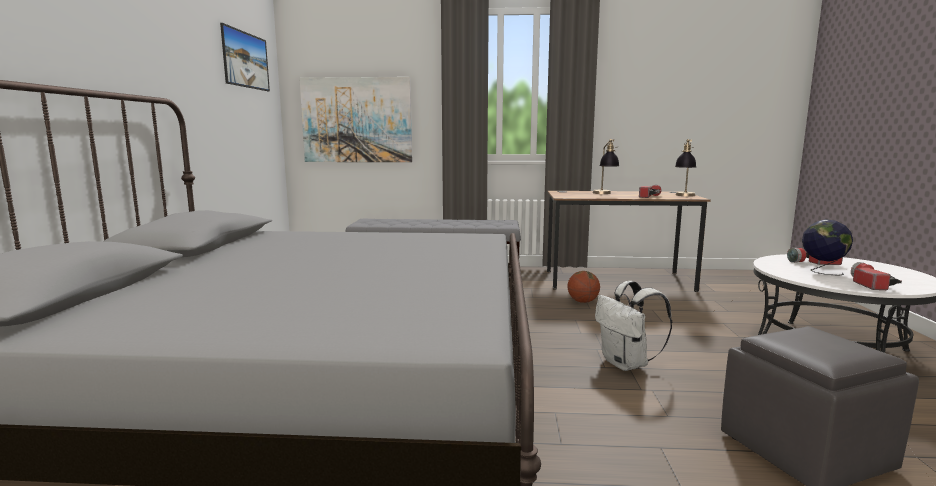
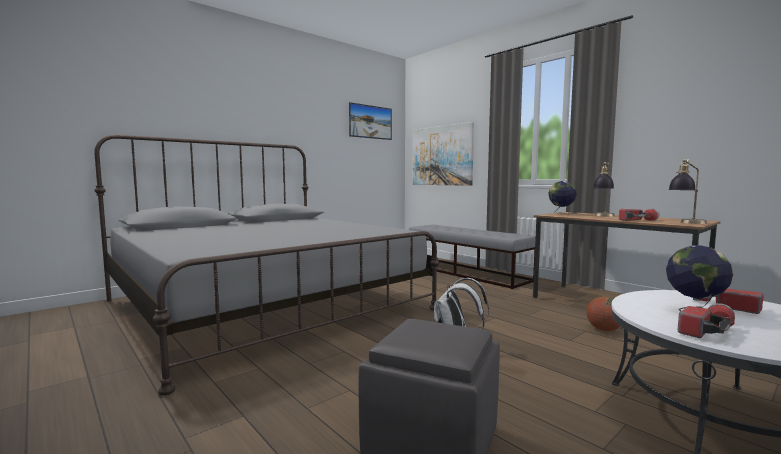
camera: 45 degrees right, 5 degrees down
(563, 194) = (561, 213): none -> globe
(583, 301) = (534, 310): basketball -> basketball (604, 330)

